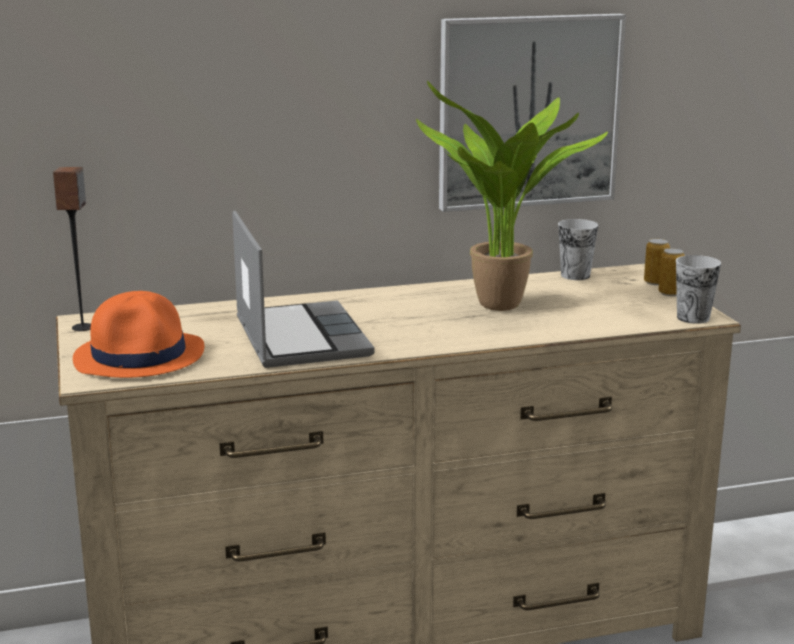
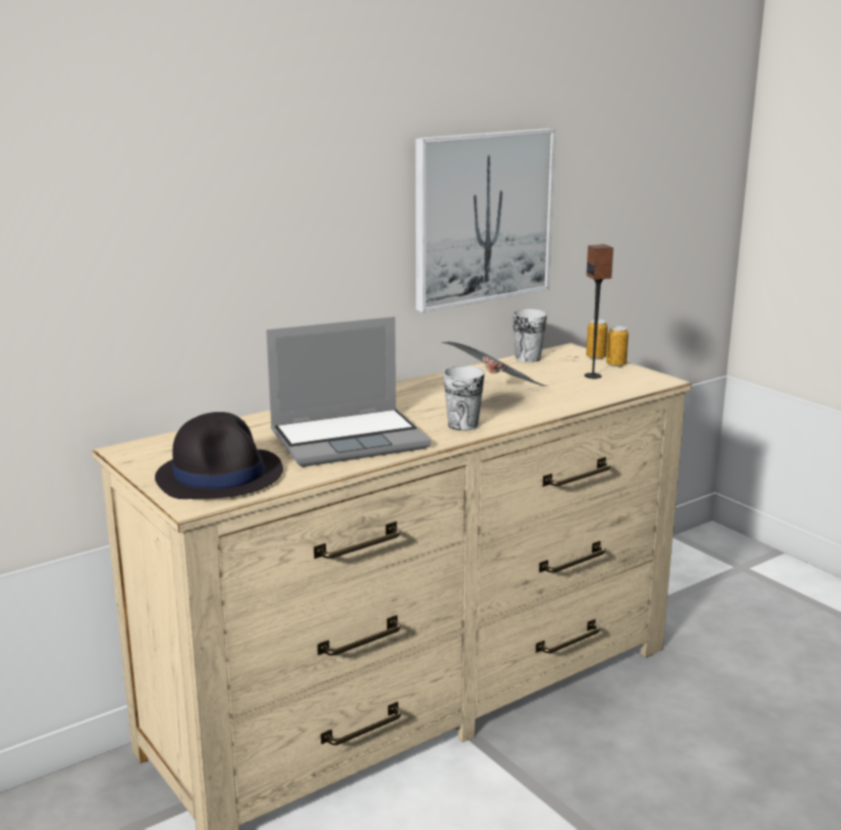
camera: 20 degrees left, 0 degrees up
(83, 327) = (134, 457): speaker -> speaker (593, 376)
(140, 356) = (220, 475): orange hat -> black hat
(298, 337) = (350, 439): laptop -> laptop turned 105 degrees clockwise
(501, 308) = (497, 392): potted plant -> newspaper
(693, 318) = (653, 382): cup -> cup (463, 425)

